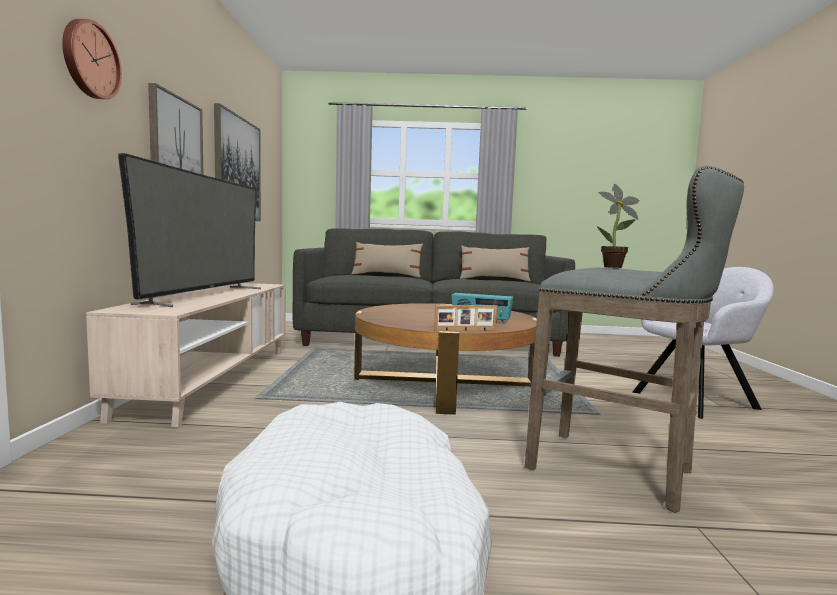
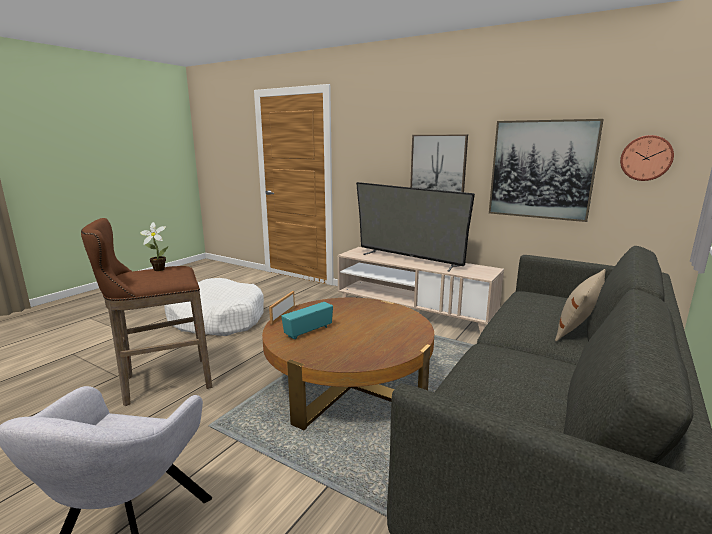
camera: 120 degrees right, 10 degrees up
(90, 60) = (373, 139): wall clock -> wall clock (646, 158)
(494, 279) = (555, 407): beige pillow -> none
(618, 471) = (162, 383): grey stool -> brown stool

